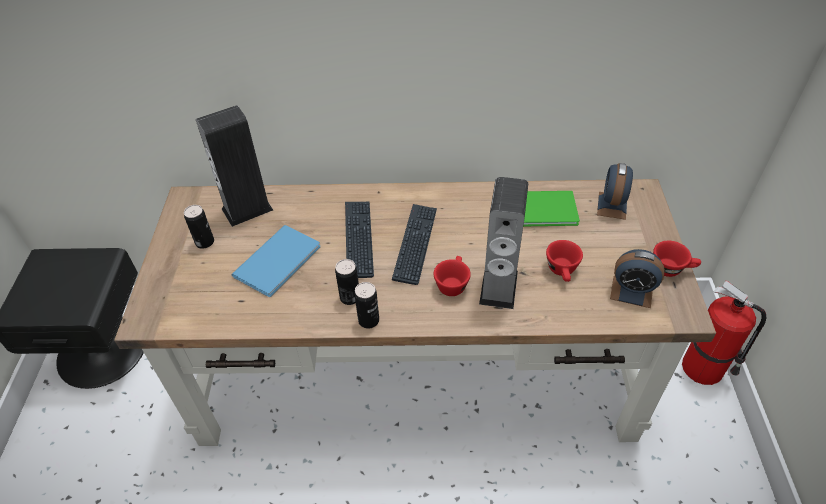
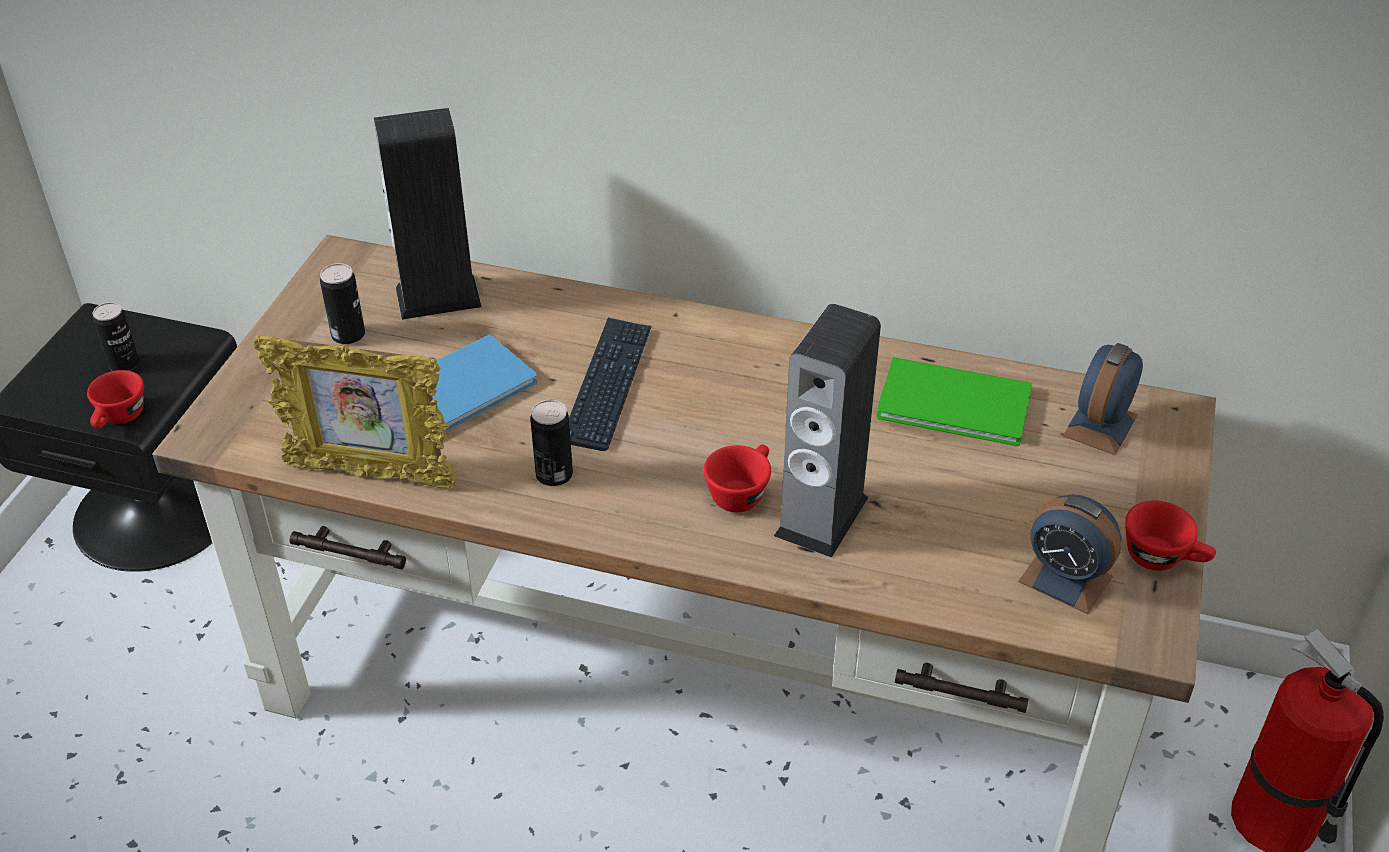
camera: 15 degrees right, 5 degrees down
(248, 322) = (371, 475): none -> picture frame
(368, 320) = (570, 518): can -> can (124, 364)
(415, 244) = (704, 413): keyboard -> none
(562, 271) = (951, 517): red cup -> red cup (120, 419)

